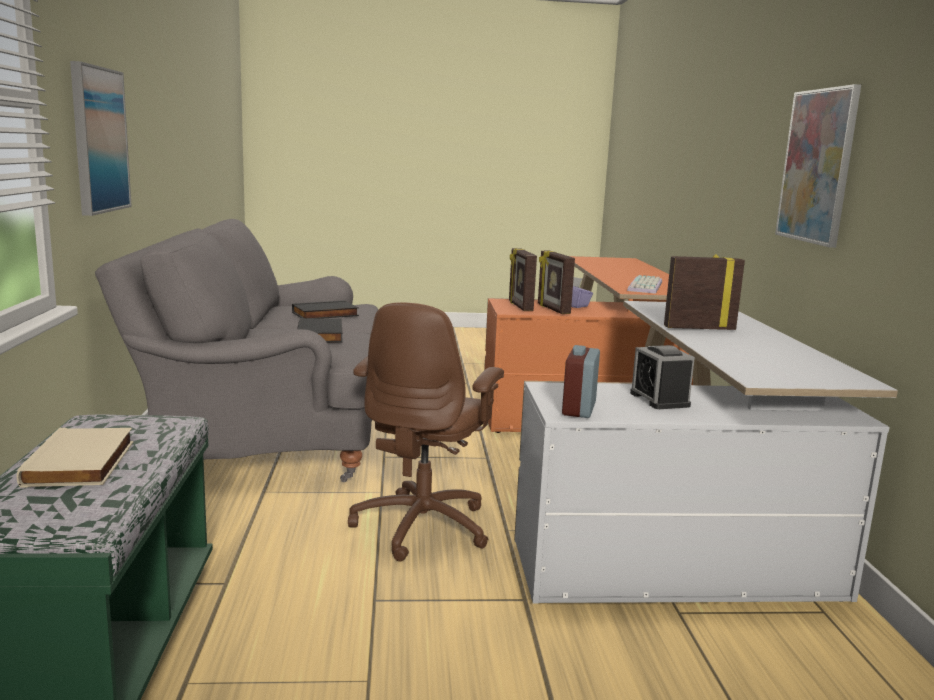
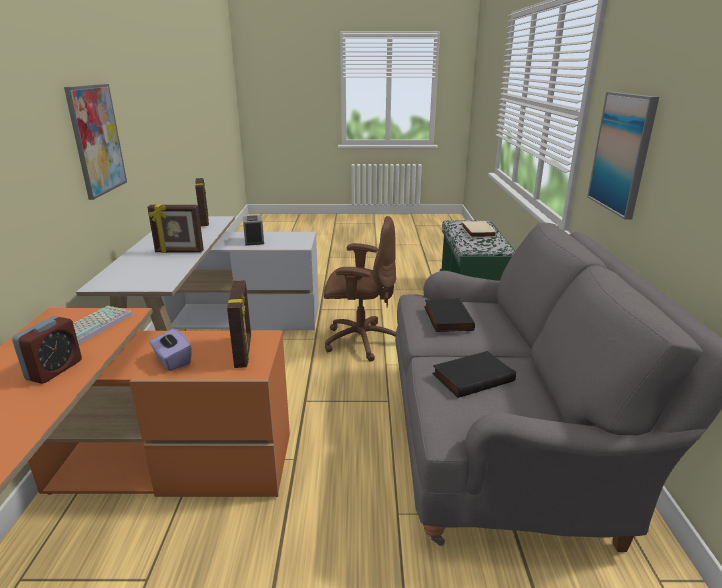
camera: 175 degrees left, 10 degrees up
(423, 526) = (359, 341): brown office chair -> brown office chair turned 75 degrees clockwise
(552, 309) = (210, 345): picture frame -> picture frame (205, 221)
(579, 409) = (297, 236): alarm clock -> alarm clock (54, 370)

